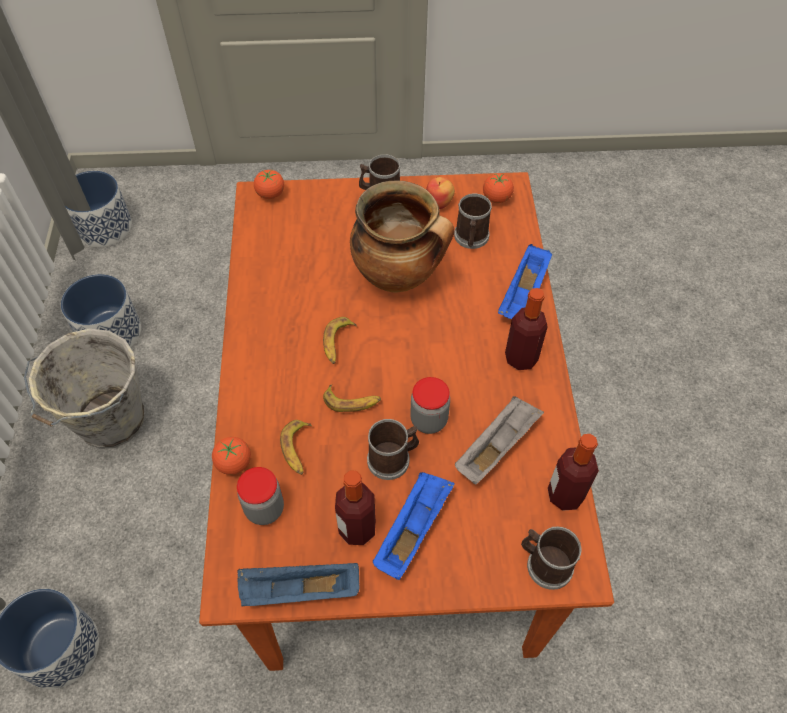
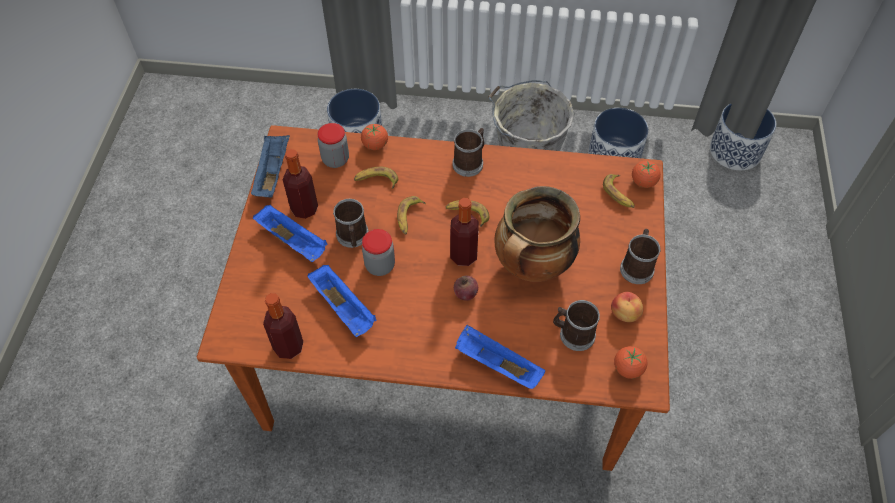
camera: 100 degrees right, 0 degrees up
(290, 213) = (618, 194): none -> banana
(447, 330) = (465, 293): none -> apple
(497, 446) = (344, 308): grey tray -> blue tray
(521, 358) = (425, 345): bottle -> bottle (463, 255)
(544, 563) = (240, 318): mug -> mug (470, 162)

